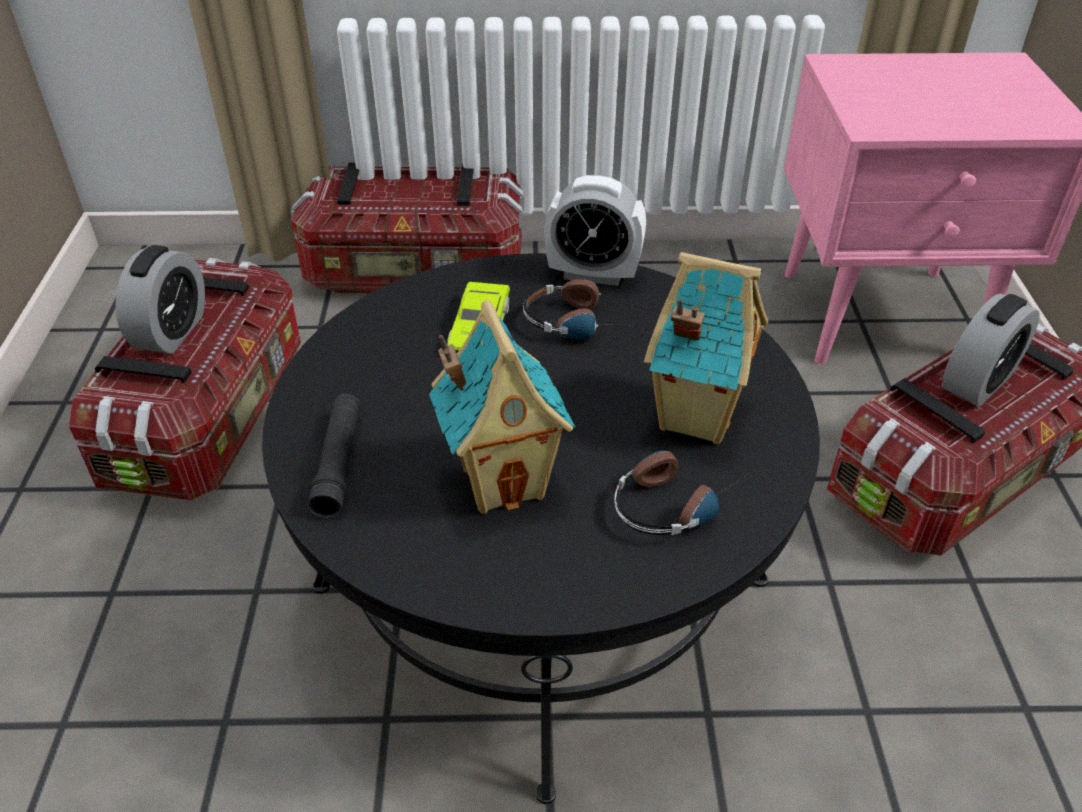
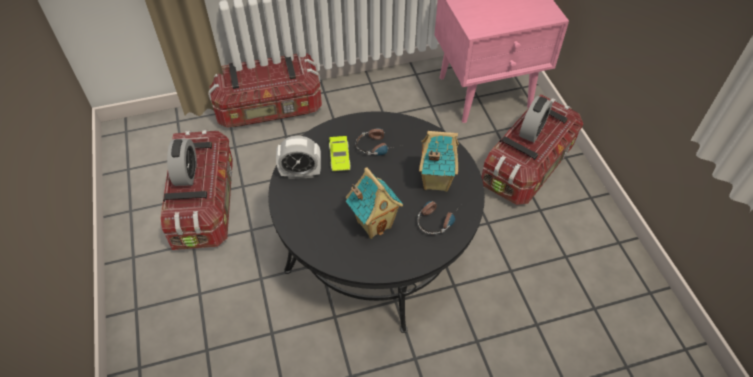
camera: 15 degrees left, 10 degrees up
(338, 463) = (309, 230): black flashlight -> none
(593, 274) = (376, 121): alarm clock -> alarm clock (301, 173)

